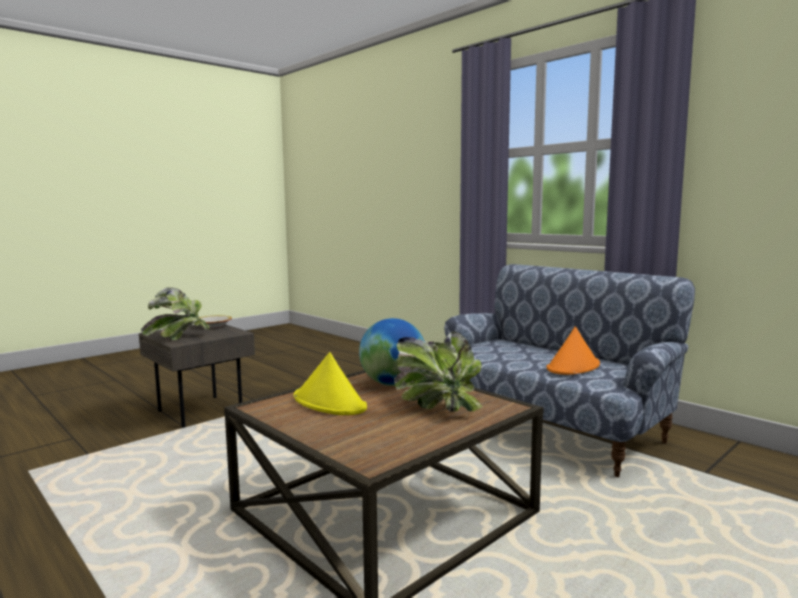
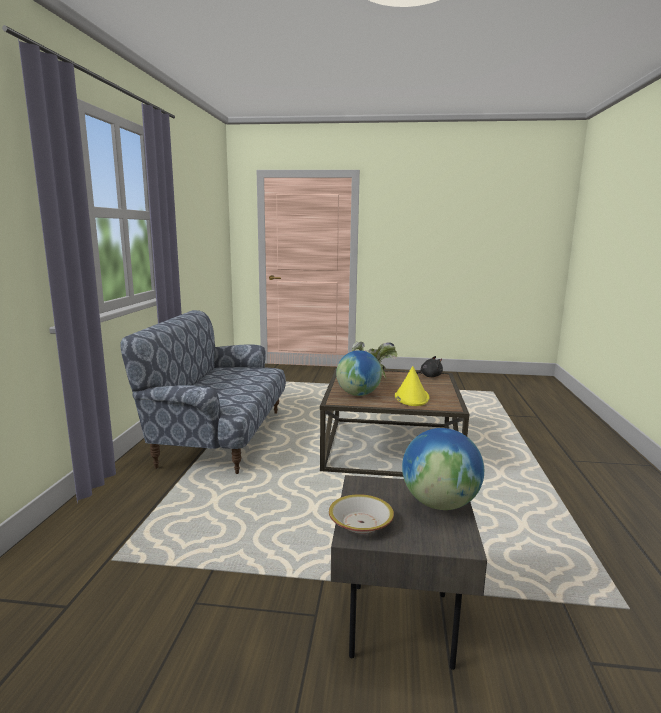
camera: 130 degrees left, 5 degrees up
(178, 338) = (440, 503): potted plant -> globe
(385, 452) = (429, 376): none -> black plush toy
(573, 367) = (241, 377): orange hat -> none

